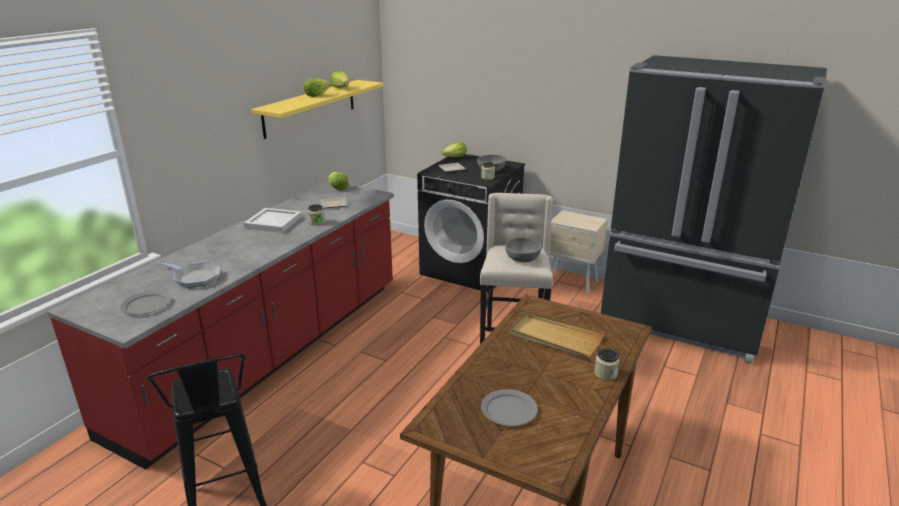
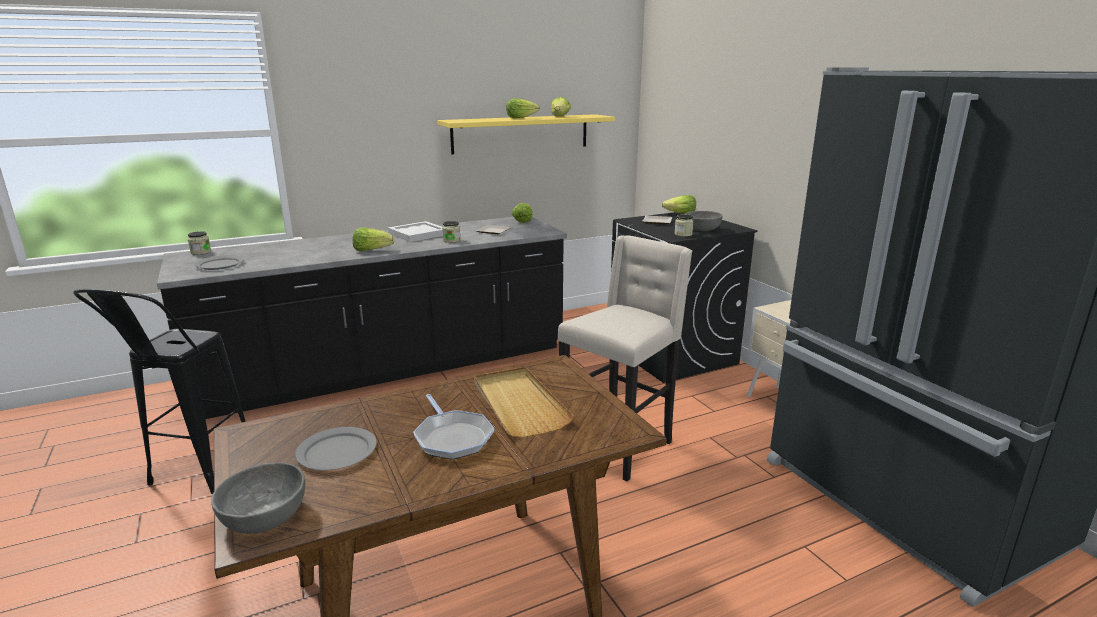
camera: 35 degrees right, 5 degrees down
(195, 278) = (285, 256): frying pan -> frying pan (452, 438)
(266, 250) = (371, 250): none -> lettuce
(270, 353) = (389, 369): red counter -> black counter
(522, 258) = (623, 321): grey bowl -> grey bowl (264, 516)
(605, 374) = (506, 463): jar -> jar (201, 252)

